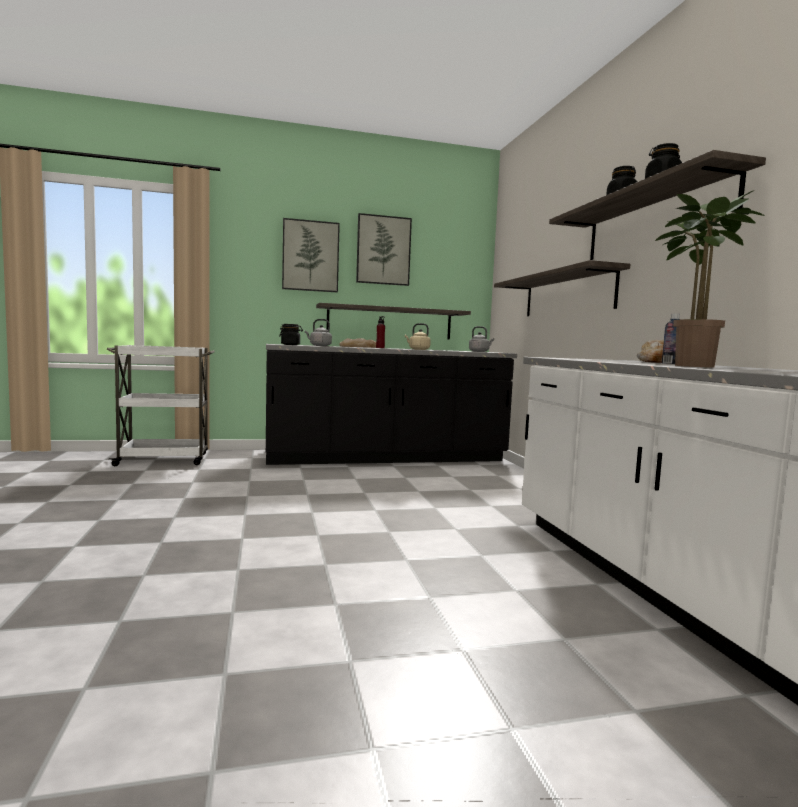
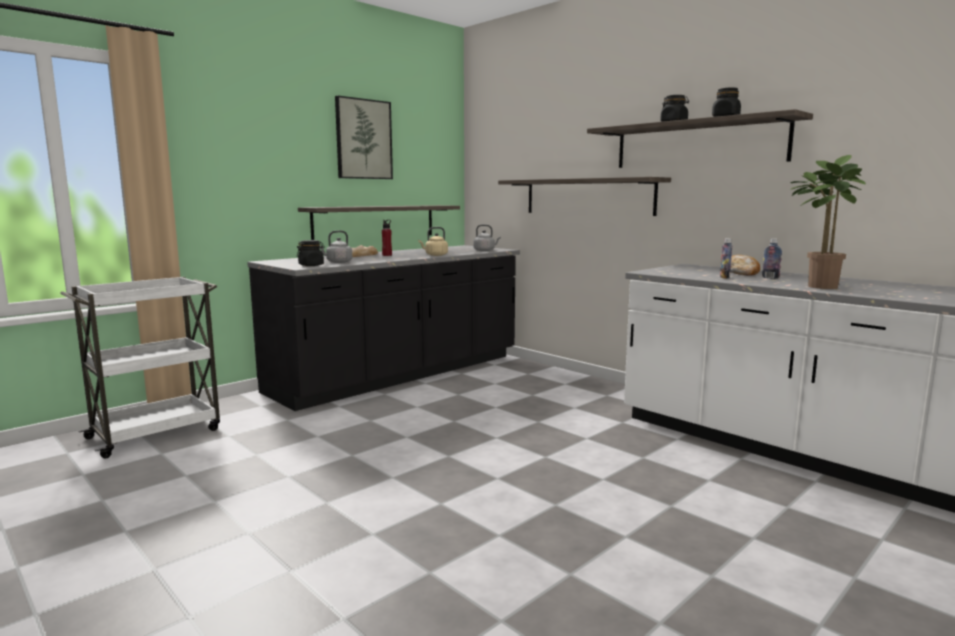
camera: 30 degrees left, 5 degrees up
(310, 256) = (286, 148): picture -> none
(610, 361) = (724, 277): none -> bottle

